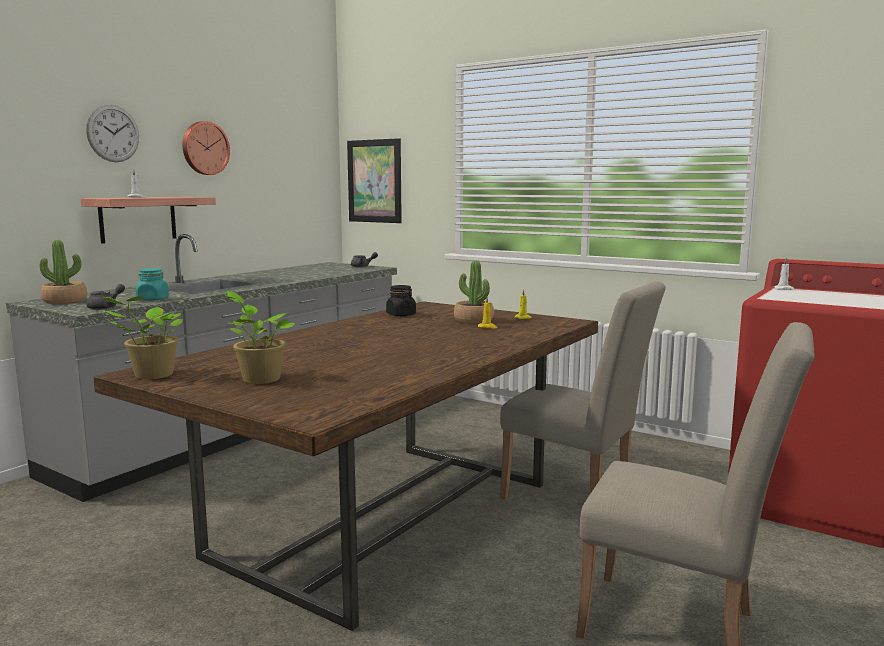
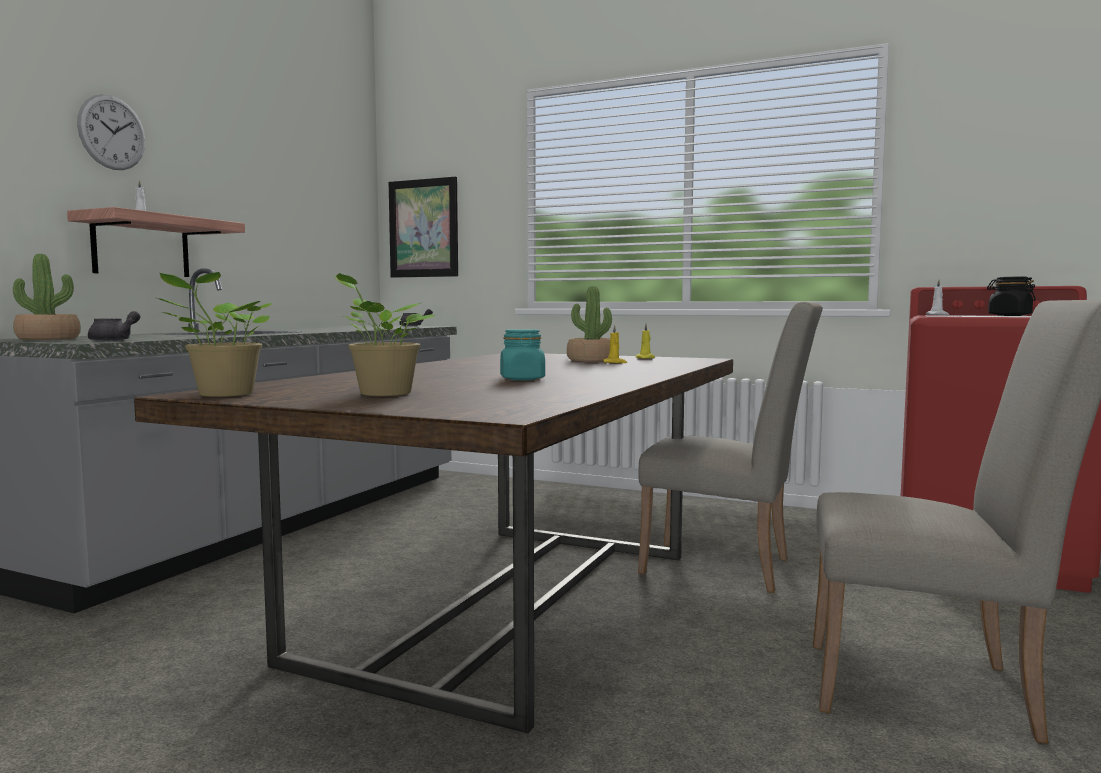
camera: 10 degrees left, 5 degrees down
(153, 299) = (174, 337): turquoise jar -> turquoise jar (522, 379)
(204, 148) = (225, 168): wall clock -> none
(401, 315) = (496, 358): black jar -> black jar (1009, 315)

